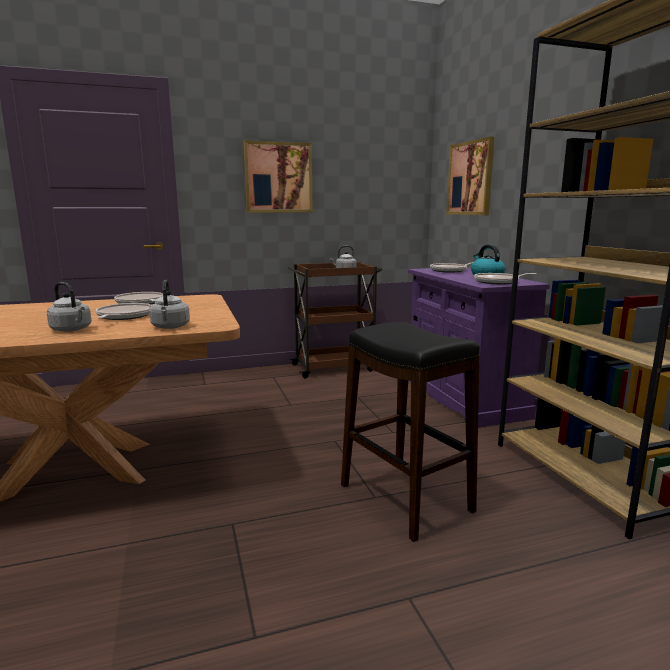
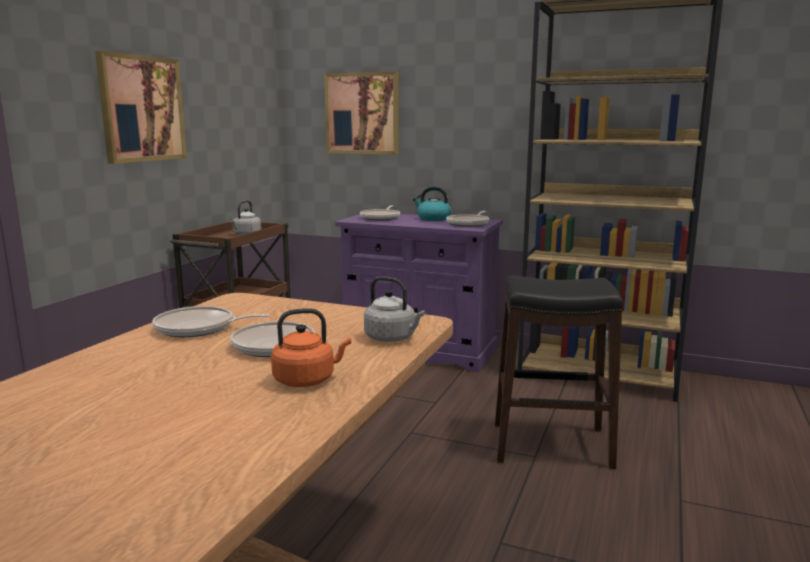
camera: 50 degrees left, 0 degrees up
(72, 330) = (307, 380): grey kettle -> orange kettle

